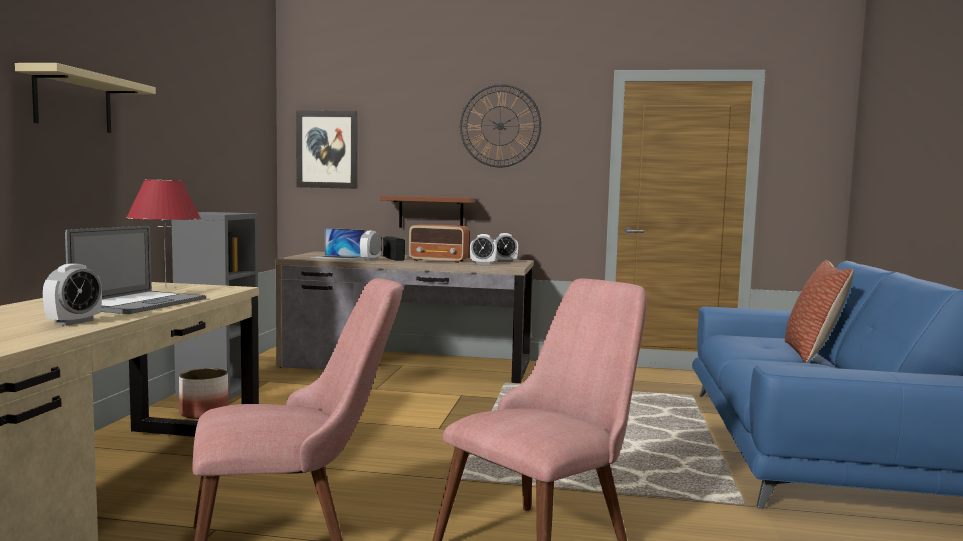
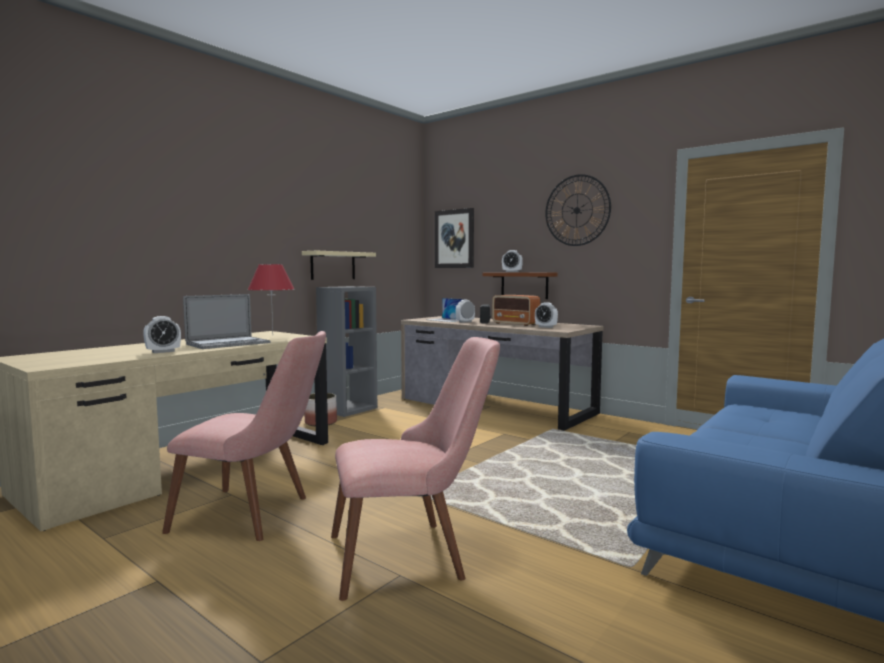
camera: 30 degrees right, 0 degrees up
(73, 102) = (236, 217): beige shelf -> beige shelf (333, 265)
(504, 261) = (571, 326): alarm clock -> alarm clock (512, 272)
(812, 353) = (811, 431): pillow -> none

